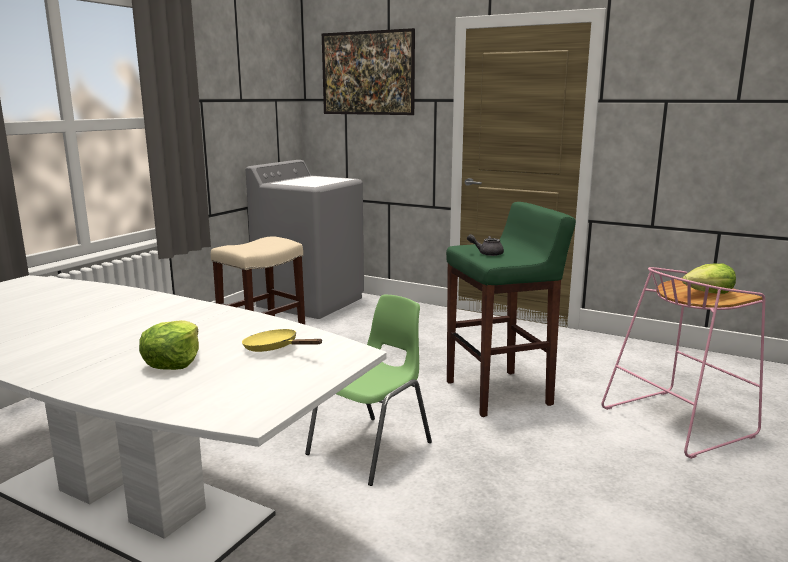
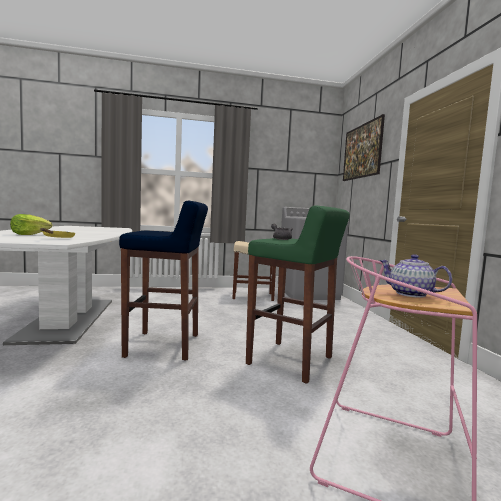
camera: 50 degrees right, 10 degrees down
(372, 448) = (164, 346): green chair -> blue stool
(708, 293) = (411, 294): lettuce -> teapot

